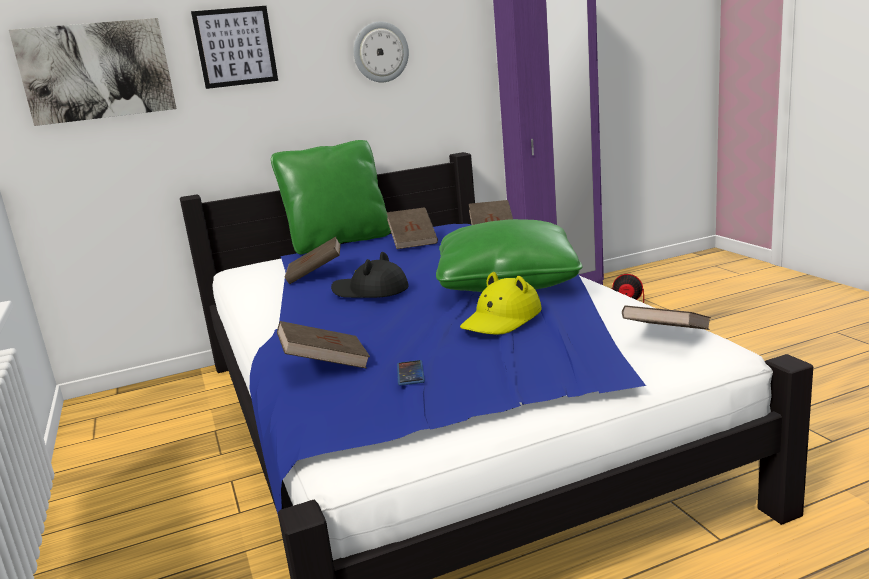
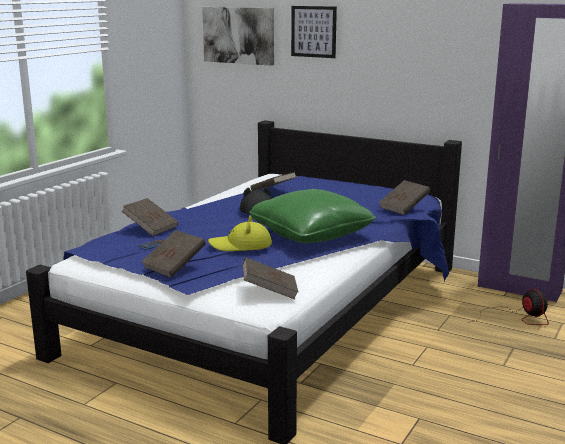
camera: 50 degrees right, 0 degrees up
(339, 242) = (340, 179): green pillow -> none
(380, 52) = (410, 49): wall clock -> none
(413, 241) = (359, 194): brown book -> brown book (174, 266)

